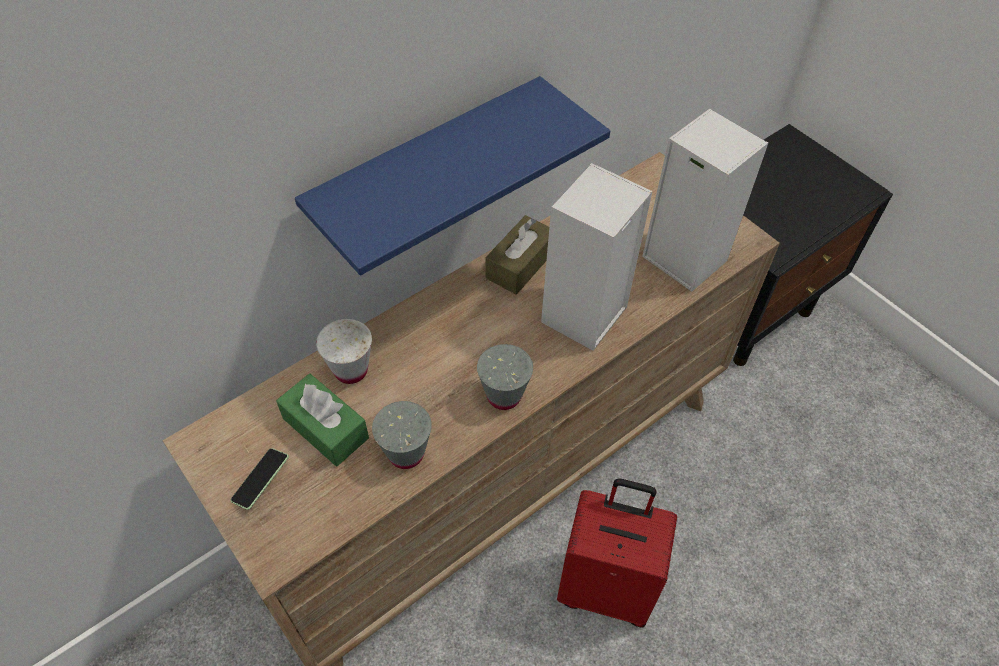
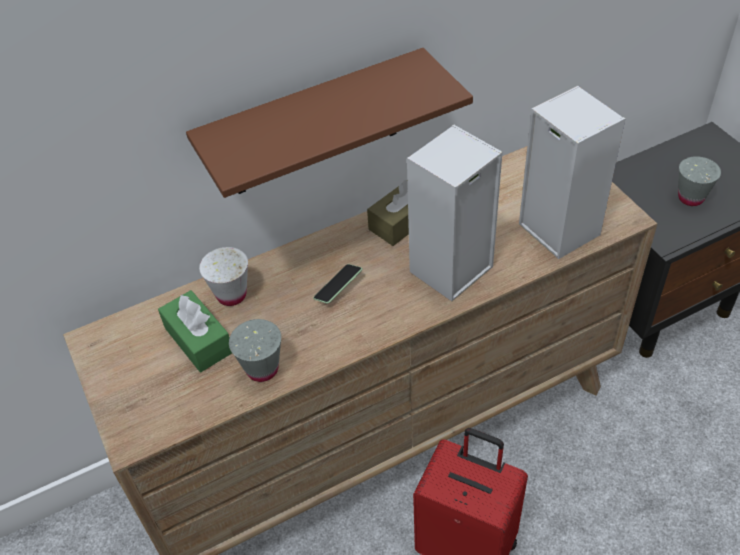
camera: 15 degrees right, 5 degrees down
(262, 482) = (135, 377): phone -> phone (338, 288)
(428, 173) = (314, 125): blue shelf -> brown shelf
(504, 396) = (360, 331): grey cup -> grey cup (691, 198)

